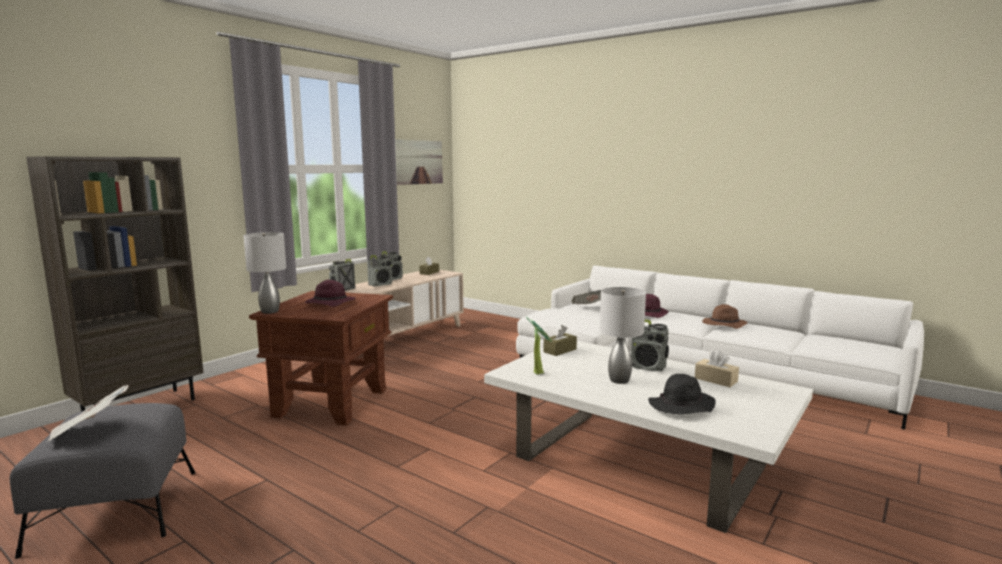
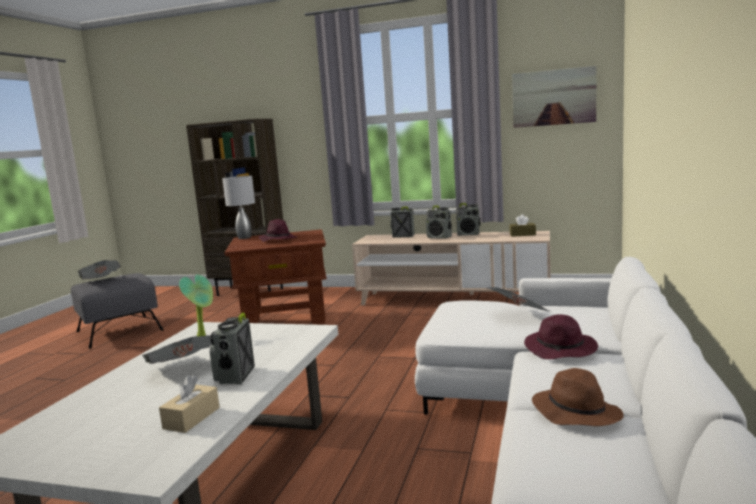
camera: 70 degrees right, 0 degrees up
(560, 350) = (282, 331): brown tissue box -> none
(618, 380) = (183, 369): grey table lamp -> newspaper
(681, 407) = (93, 407): black hat -> none

